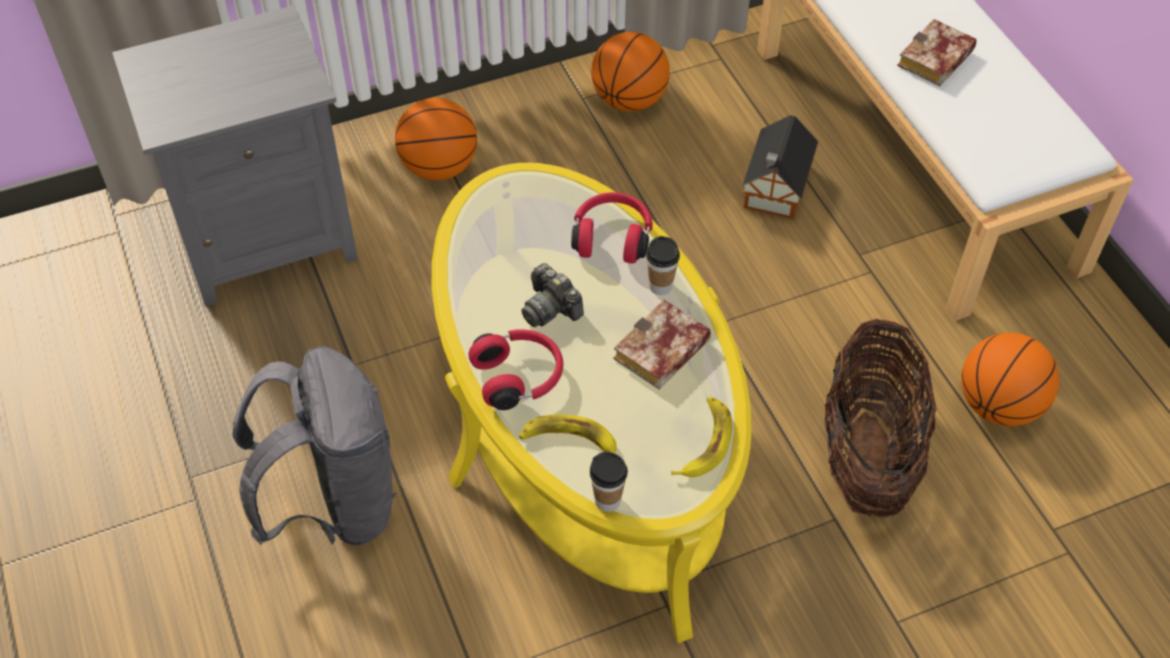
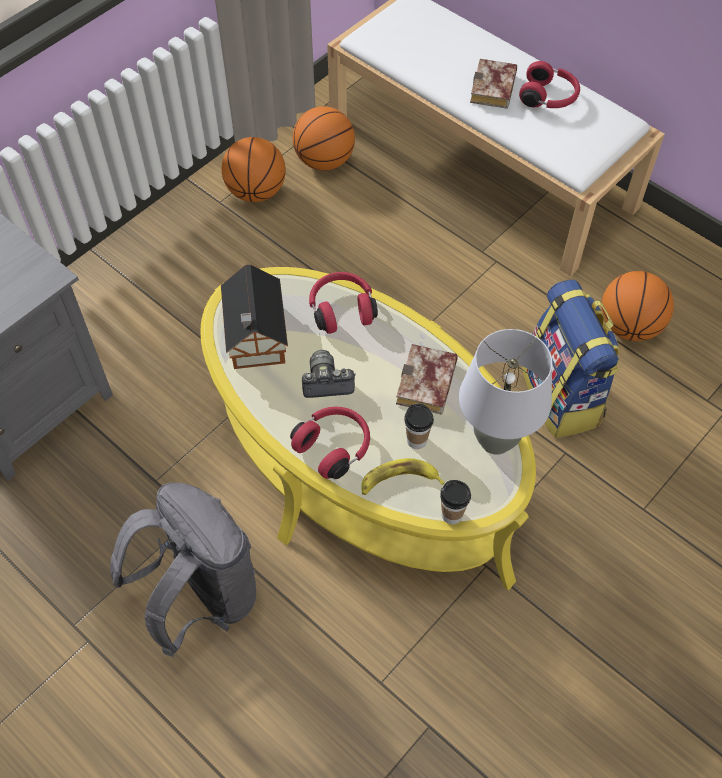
camera: 25 degrees left, 5 degrees up
(439, 167) = (137, 296): basketball -> basketball (324, 161)
(550, 308) = (326, 382): camera -> camera turned 150 degrees clockwise
(660, 286) = (398, 334): cup -> cup (417, 440)
(704, 442) = (495, 441): banana -> grey table lamp
(775, 189) = (398, 223): toy house -> toy house (255, 338)
(867, 454) = (563, 396): basket -> backpack
(1000, 90) = (549, 97): none -> red headphones

